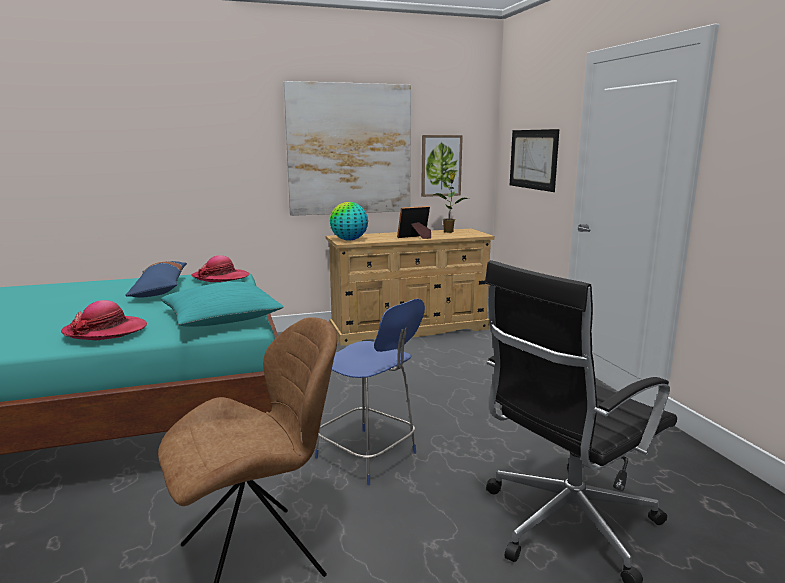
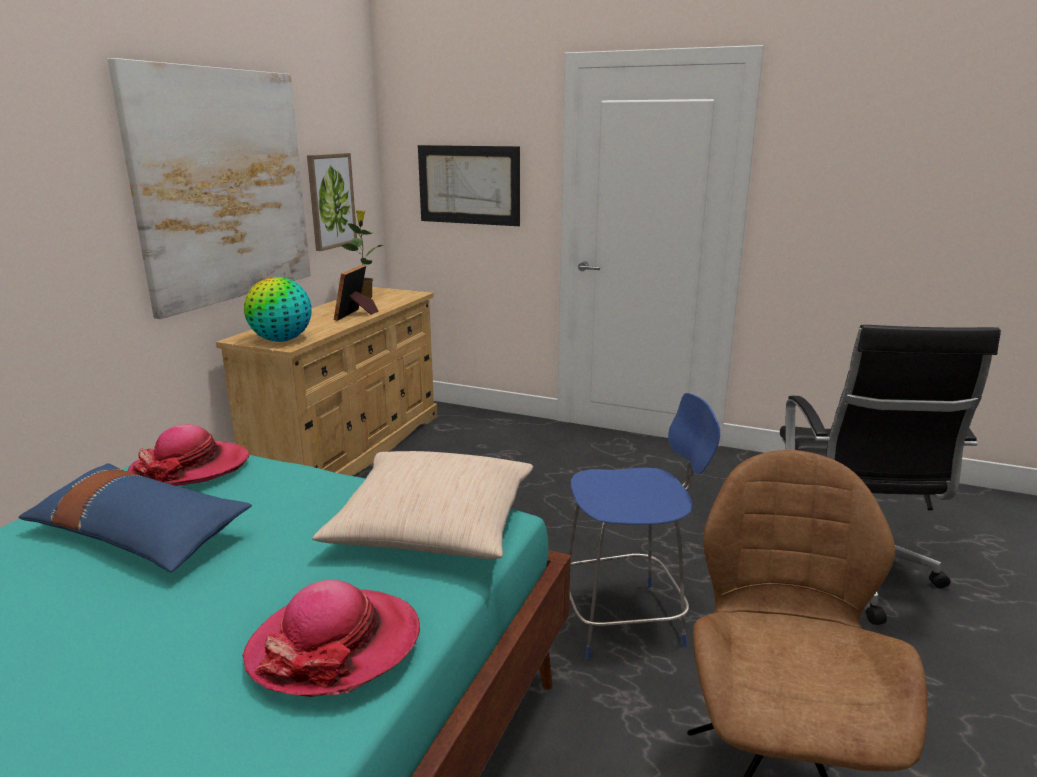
camera: 50 degrees left, 5 degrees up
(221, 319) = (433, 526): turquoise pillow -> beige pillow

